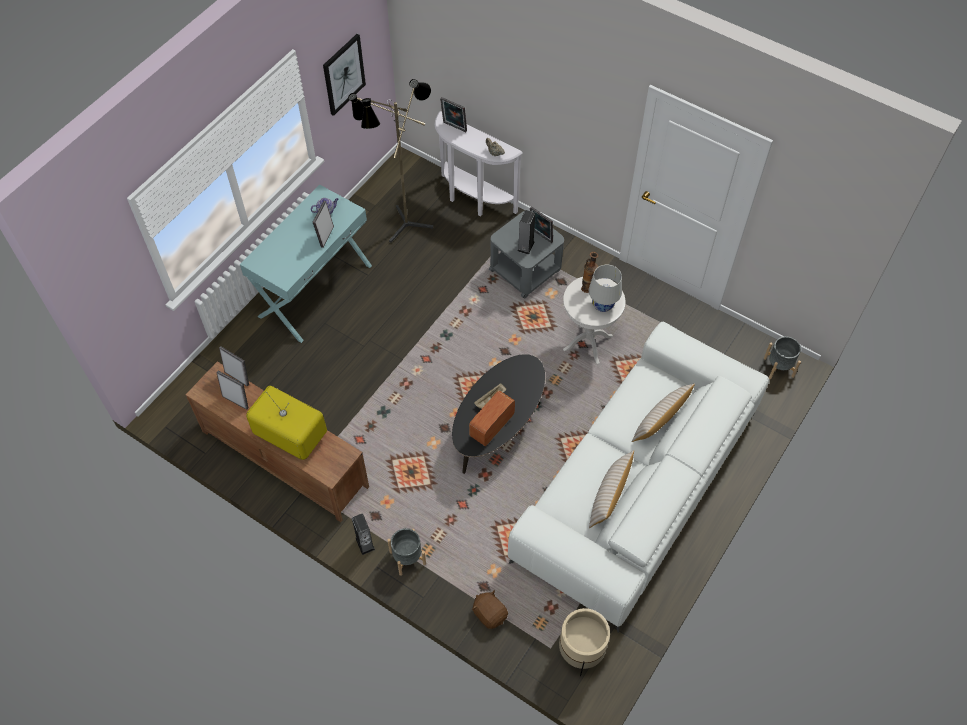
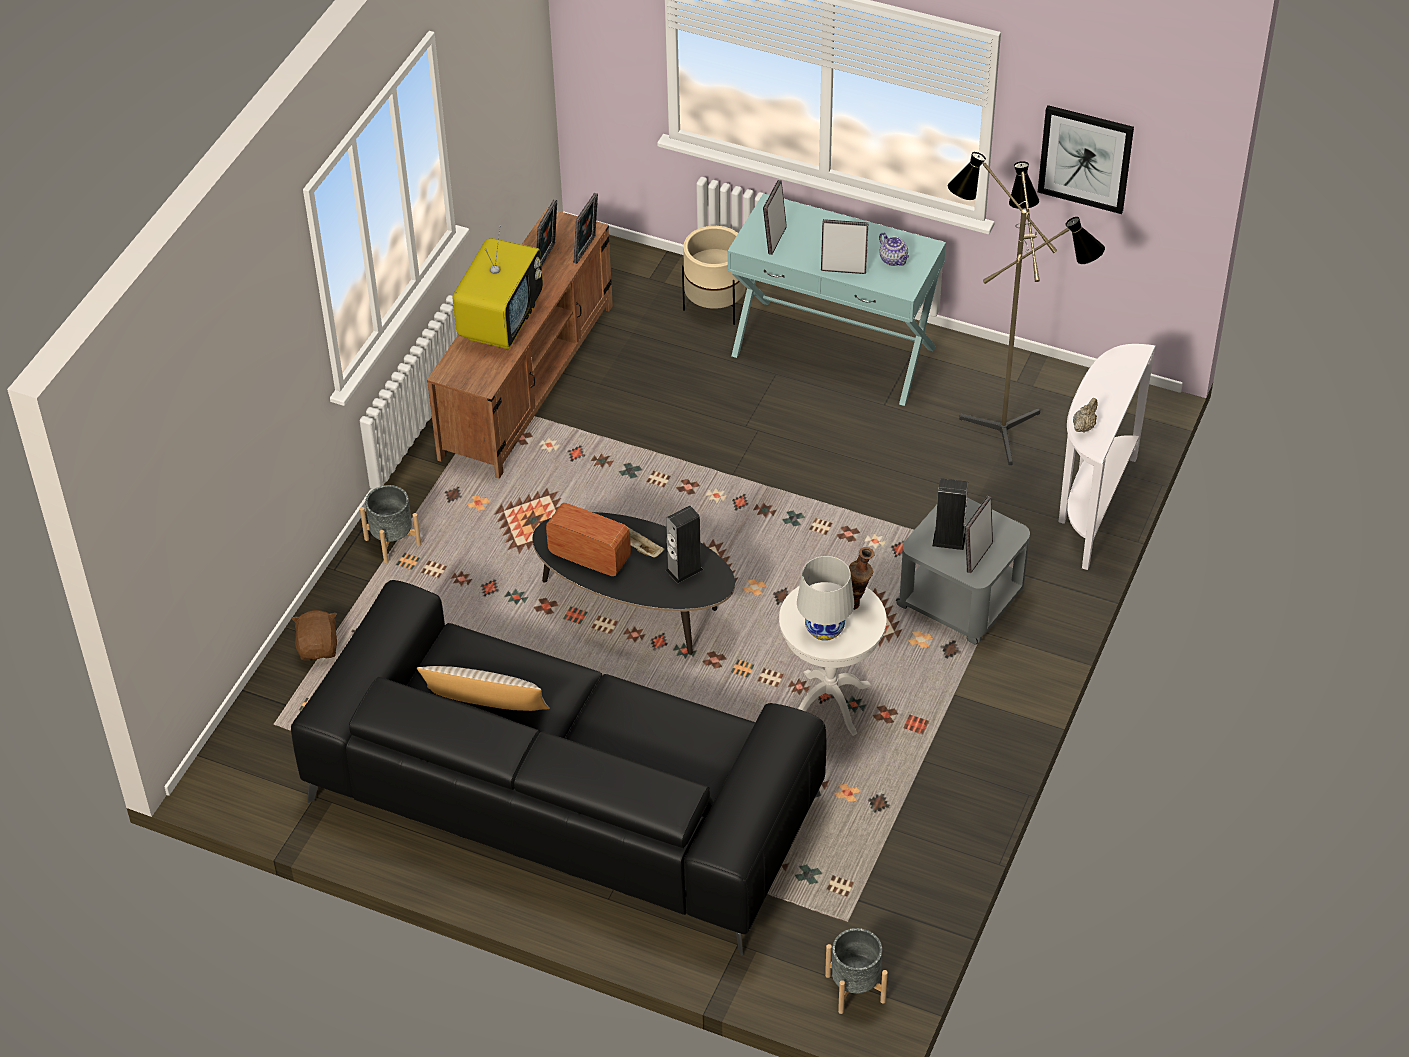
camera: 80 degrees right, 10 degrees down
(365, 543) = (408, 492): speaker -> speaker (684, 570)
(454, 127) = (1122, 368): picture frame -> picture frame (774, 239)
(490, 614) = (318, 647): brown plush toy -> brown plush toy turned 45 degrees counterclockwise
(580, 651) = (272, 760): beige planter -> beige planter (715, 307)
(636, 486) = (563, 799): white sofa -> black sofa
(660, 420) = (638, 756): beige pillow -> none

